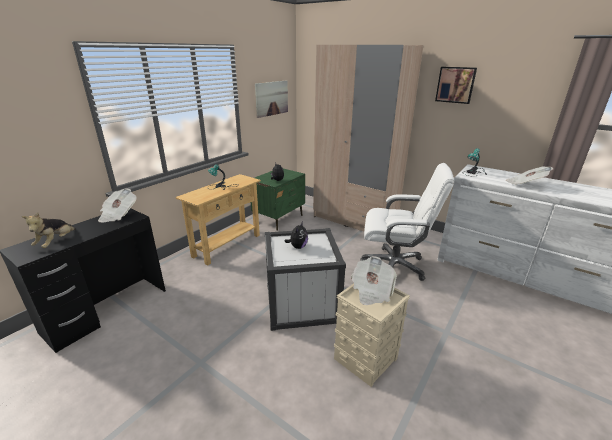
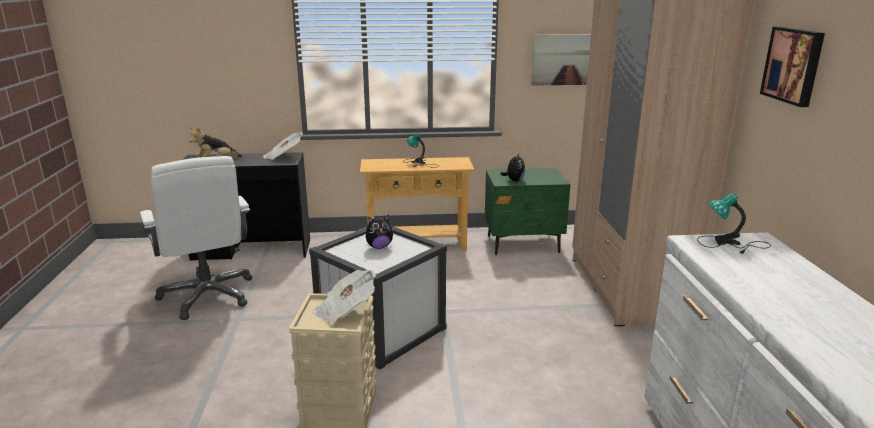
camera: 50 degrees right, 5 degrees down
(394, 265) = (561, 363): white office chair -> white office chair (208, 295)
(525, 184) = (767, 290): newspaper -> none

